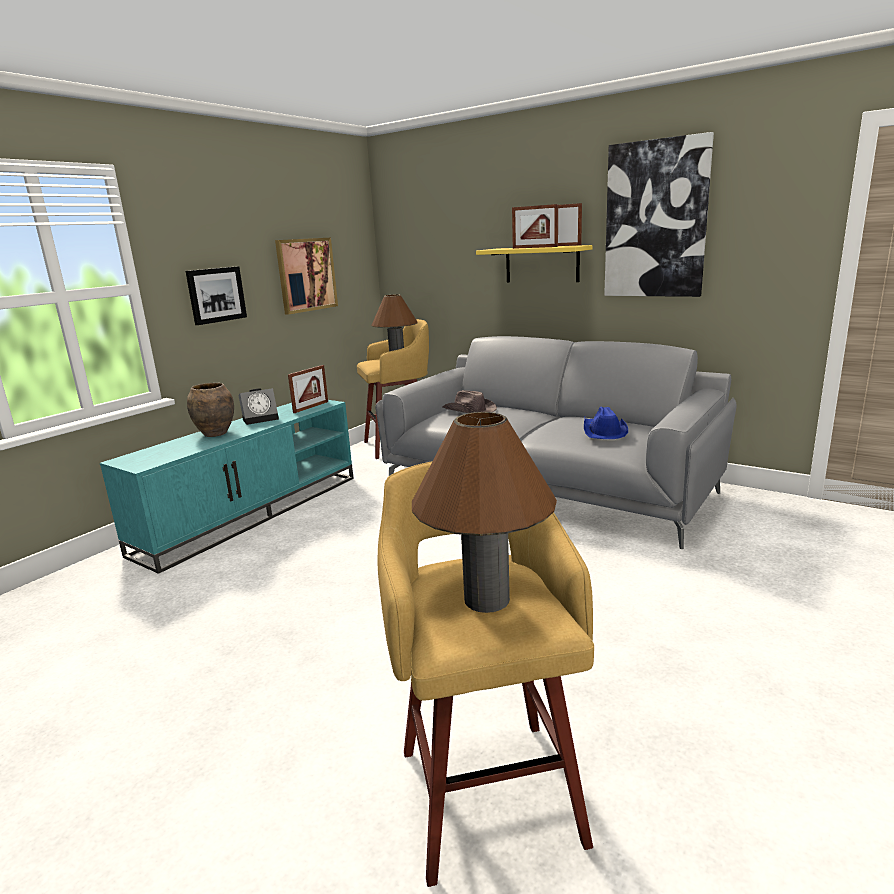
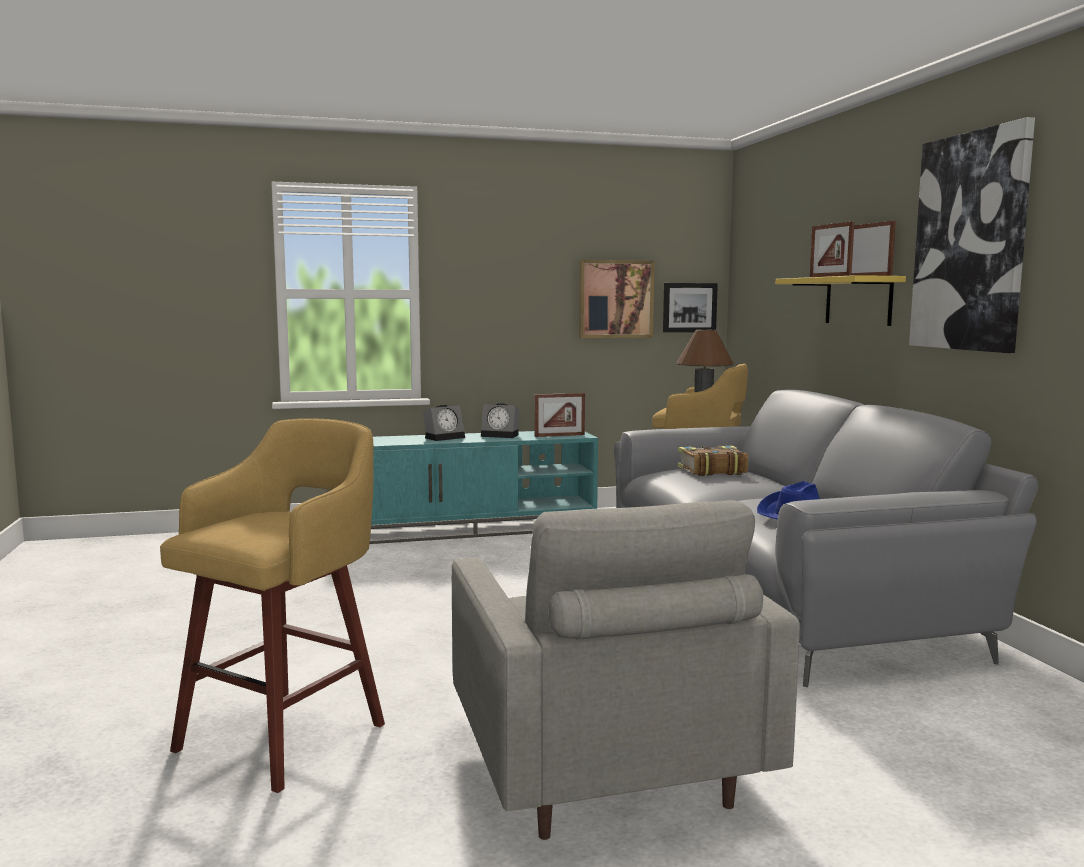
camera: 40 degrees right, 10 degrees down
(215, 434) = (445, 437): brown vase -> alarm clock
(216, 295) = (498, 308): picture -> picture (689, 307)
(469, 410) = (711, 470): brown hat -> book
(486, 599) = (260, 523): brown table lamp -> none
(714, 668) = (604, 769): none -> grey armchair

